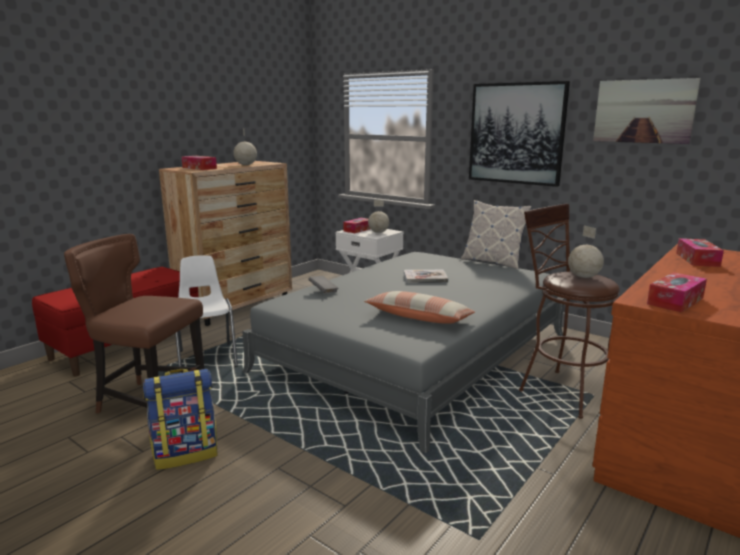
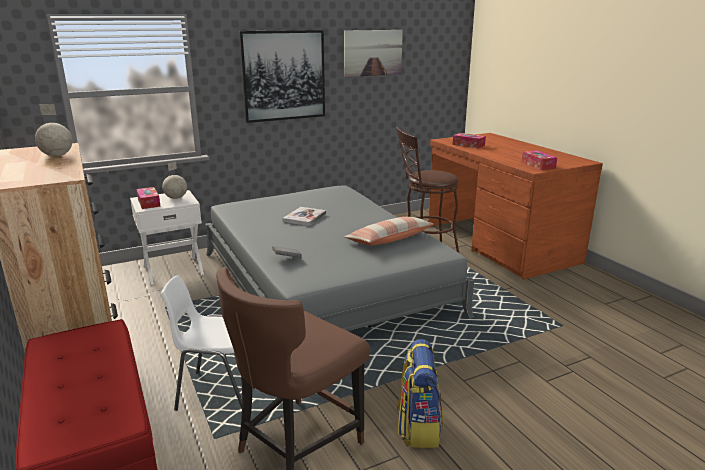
camera: 65 degrees left, 5 degrees up
(199, 168) = (40, 174): tissue box -> none
(493, 262) = (292, 191): pillow -> none
(583, 277) = (433, 173): globe -> none

